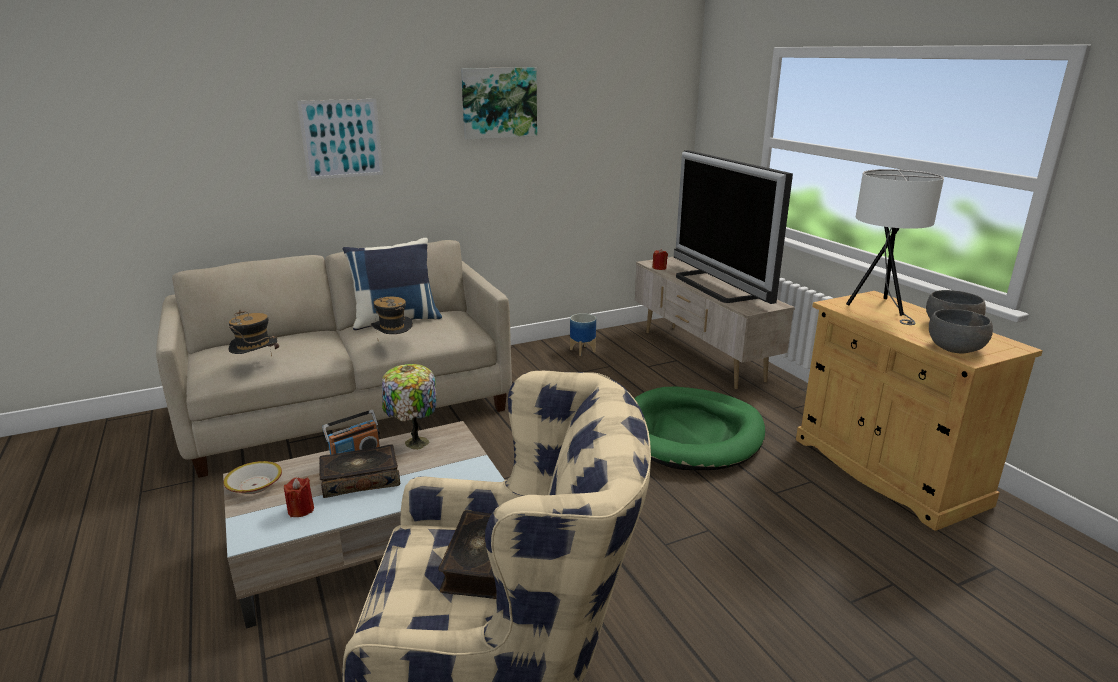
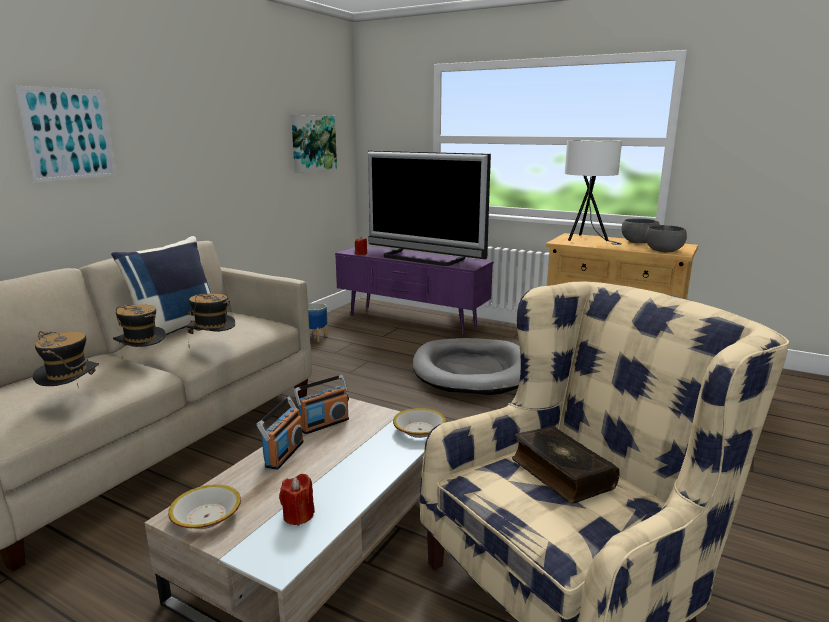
camera: 35 degrees left, 5 degrees down
(337, 345) = (143, 362): none -> hat
(360, 480) = (319, 469): book -> none
(414, 442) = (324, 424): table lamp -> radio
(474, 477) = (419, 430): none -> bowl
(499, 103) = (217, 104): picture -> picture (313, 143)
(690, 434) = (472, 371): green dog bed -> grey dog bed
(700, 355) = (411, 321): beige tv stand -> purple tv stand

